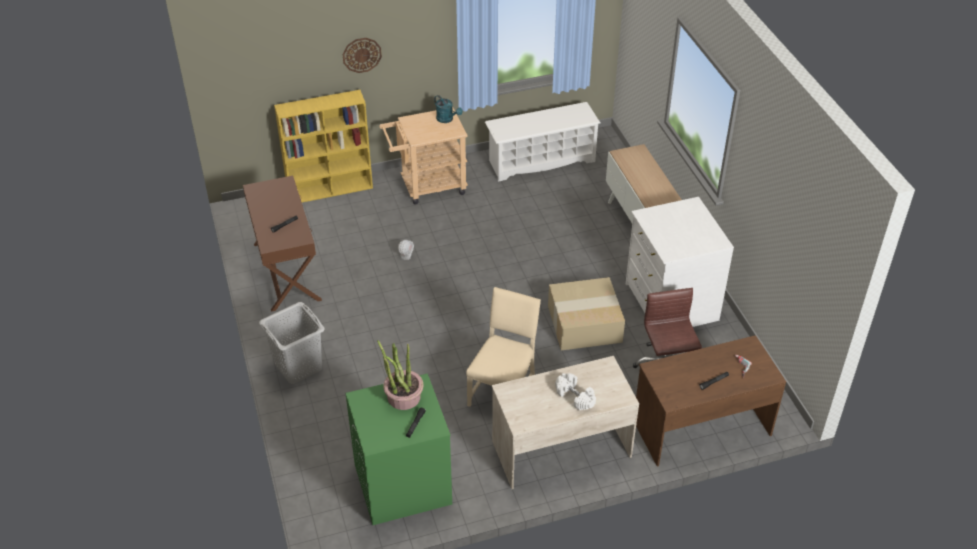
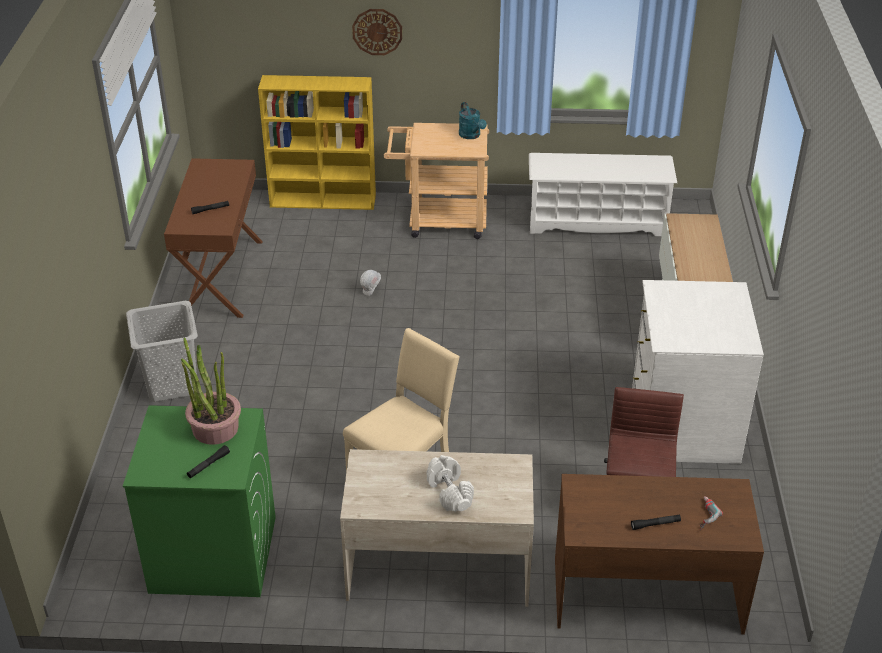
camera: 20 degrees right, 5 degrees down
(583, 324) = (550, 423): cardboard box -> none

